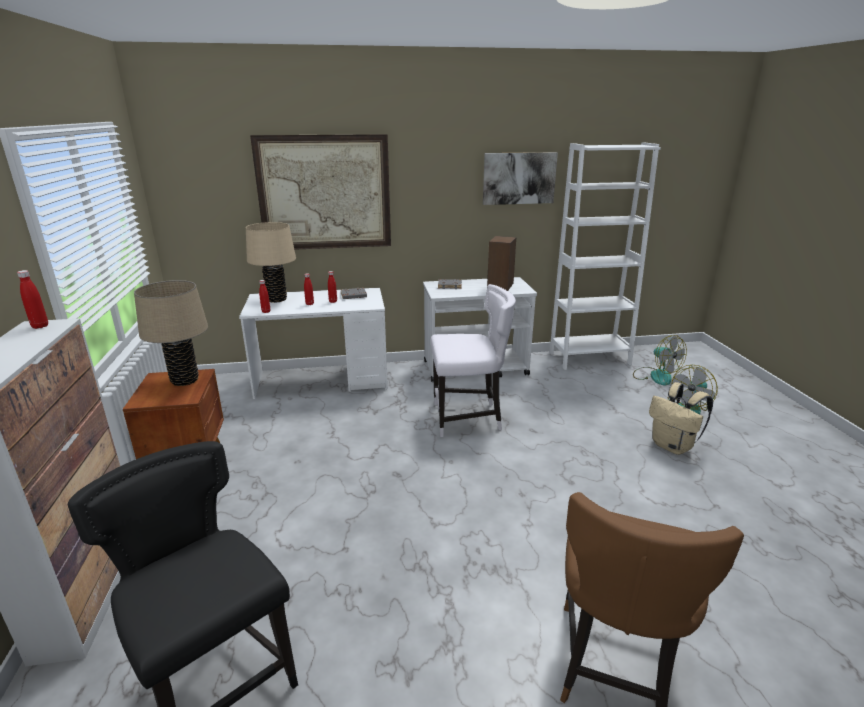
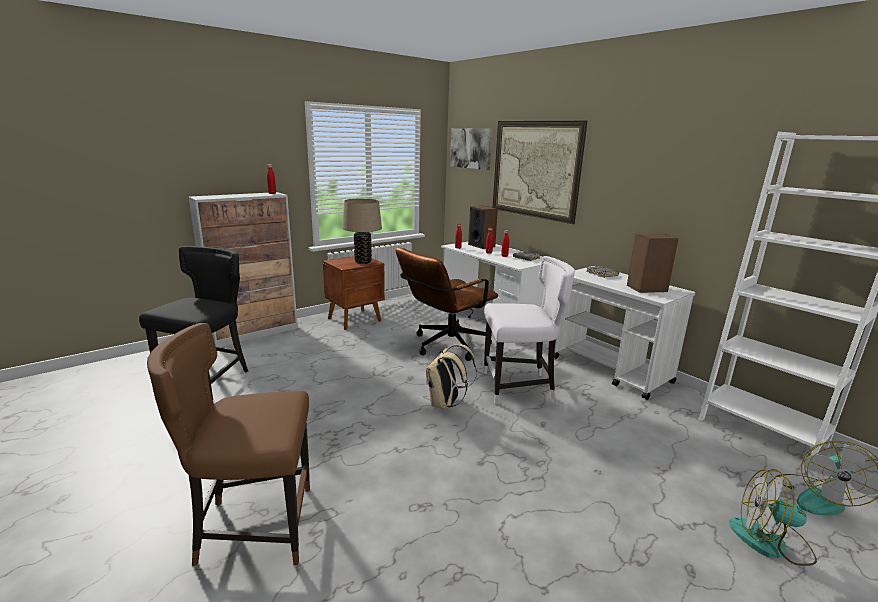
camera: 60 degrees right, 5 degrees down
(276, 299) = (481, 245): beige table lamp -> speaker
(348, 429) = (445, 346): none -> brown office chair
(468, 418) = (519, 387): white chair -> white chair turned 60 degrees counterclockwise
(519, 178) = (714, 173): picture -> picture (471, 148)
(673, 446) = (640, 534): beige backpack -> beige backpack (446, 404)

